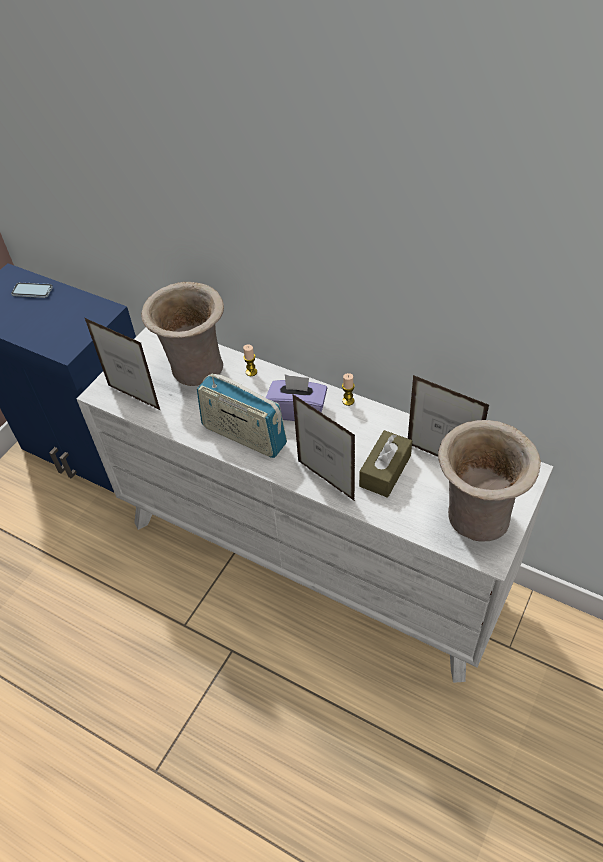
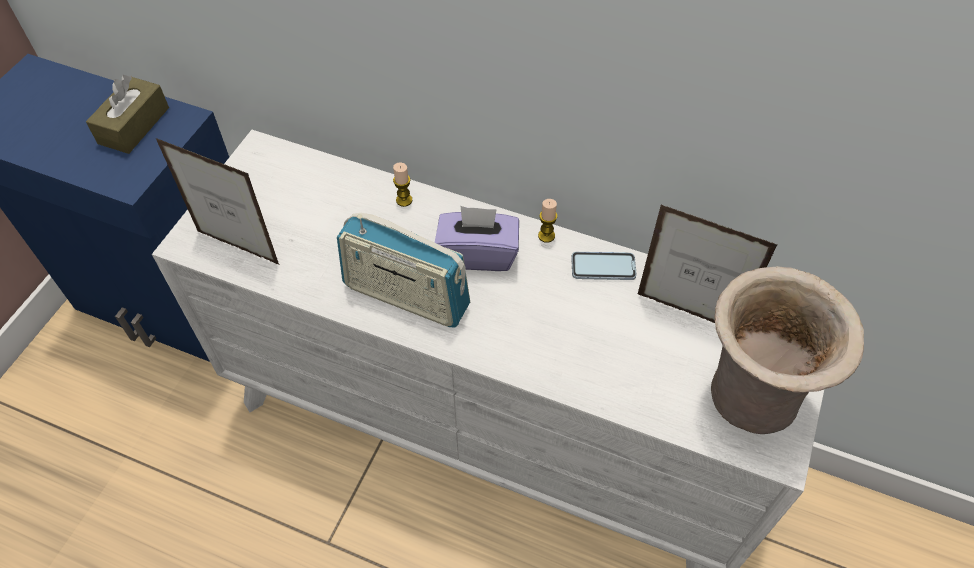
camera: 10 degrees left, 5 degrees up
(32, 291) = (69, 94): phone -> phone (603, 267)
(196, 371) = (324, 202): beige vase -> none
(325, 480) = (532, 357): picture frame -> none
(385, 471) = (613, 337): brown tissue box -> brown tissue box (134, 125)

